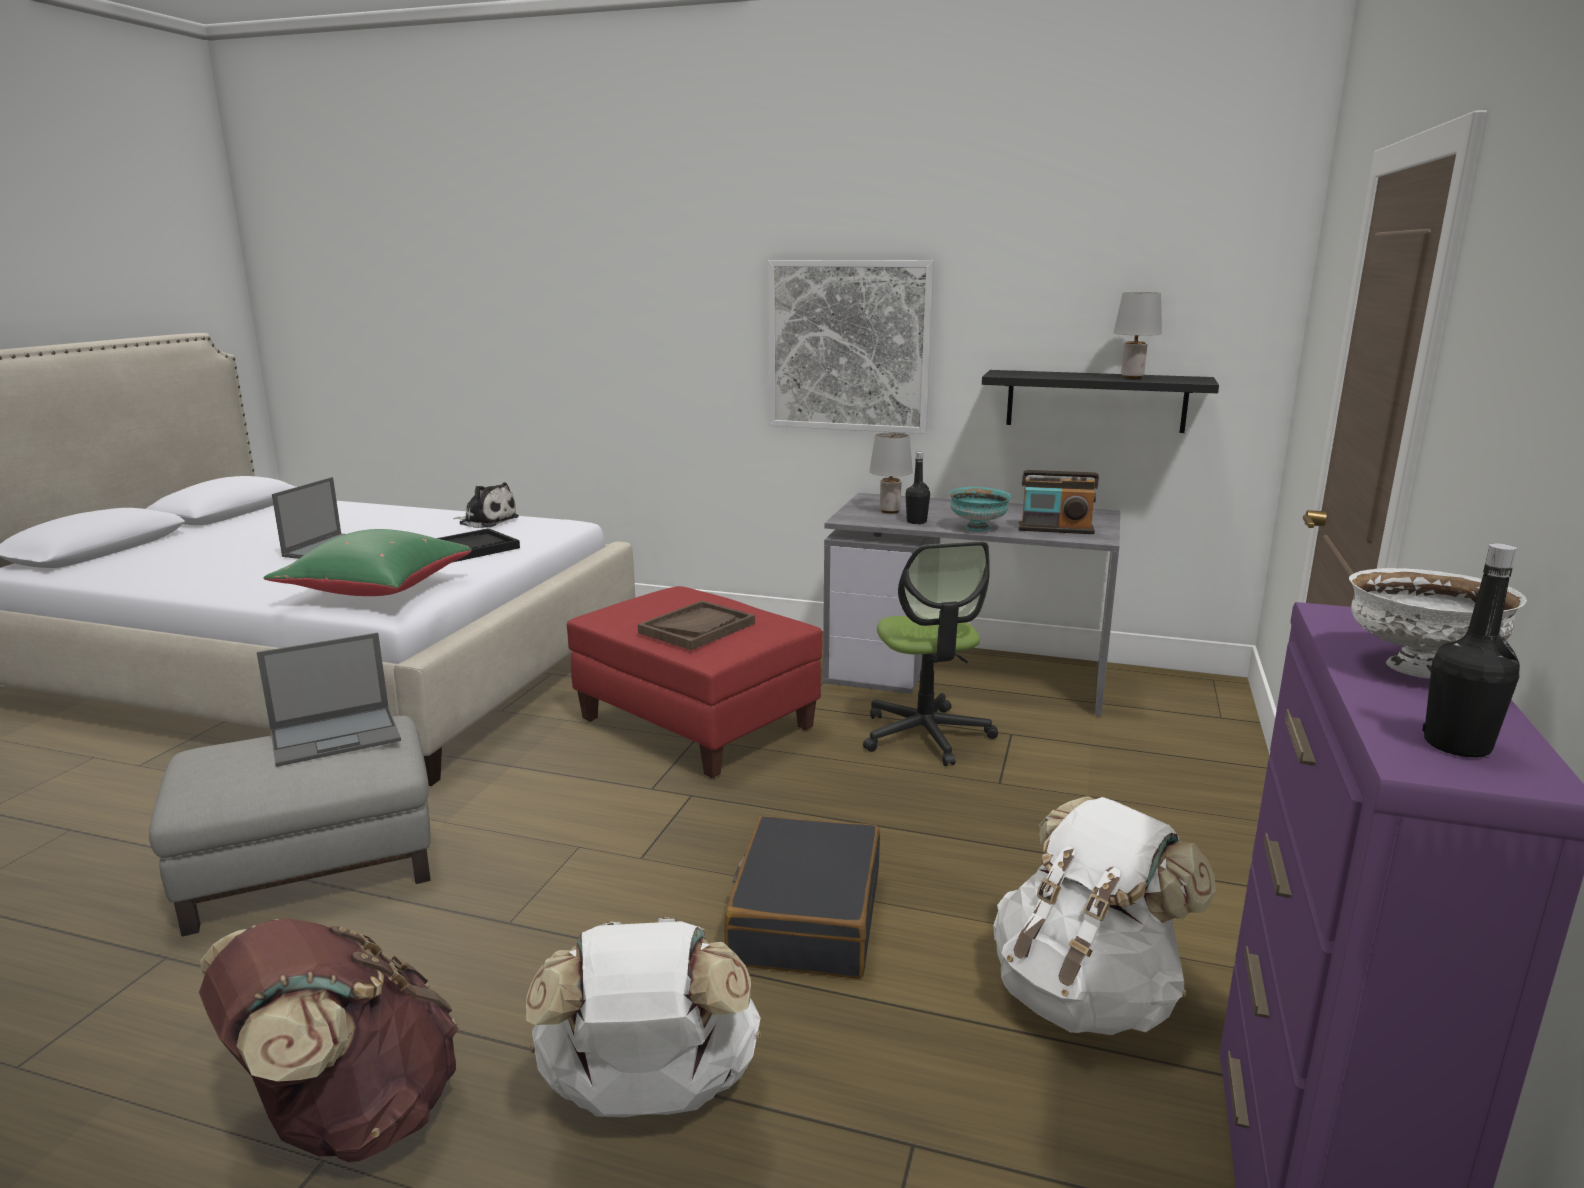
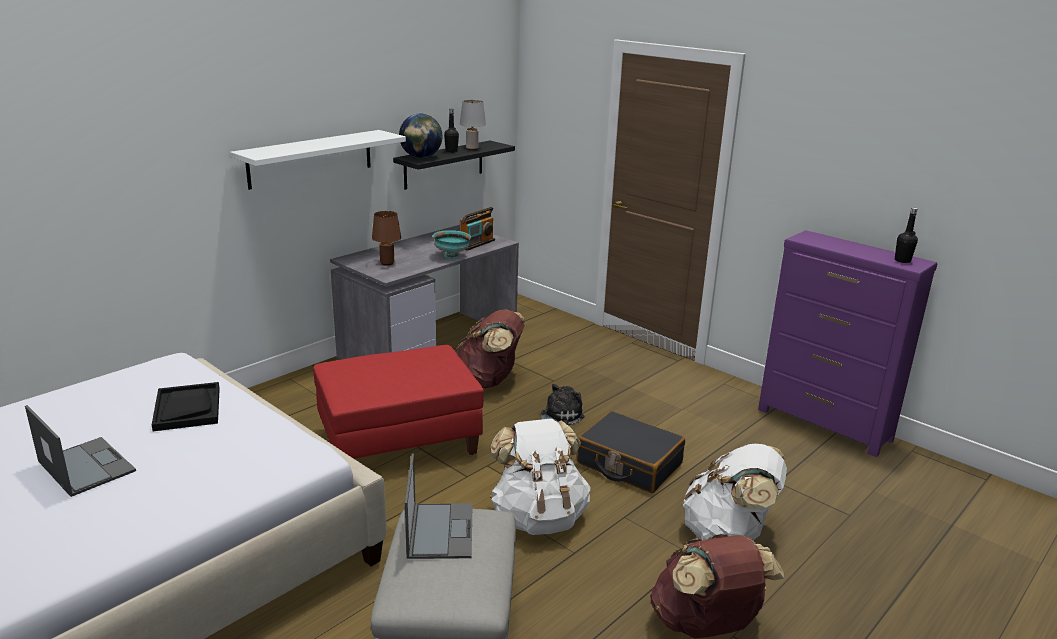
camera: 65 degrees left, 5 degrees up
(375, 591) = (258, 458): green pillow -> none
(486, 521) = (104, 390): plush toy -> plush toy (559, 416)
(697, 628) = (417, 374): brown tray -> none
(849, 346) = (311, 158): picture -> white shelf
(890, 511) = (387, 263): grey table lamp -> brown table lamp
(916, 522) = (419, 264): black bottle -> black bottle (451, 151)
(925, 735) = (488, 381): office chair -> brown backpack
(1018, 373) = (421, 157): none -> globe
(1085, 995) = (716, 420): white backpack -> white backpack (538, 517)
(1416, 668) = (850, 246): white bowl -> none

